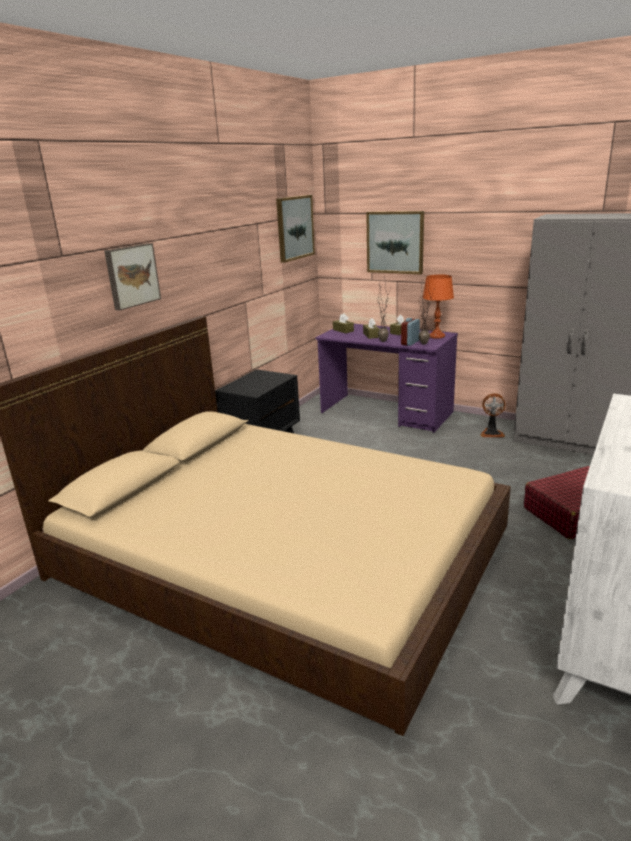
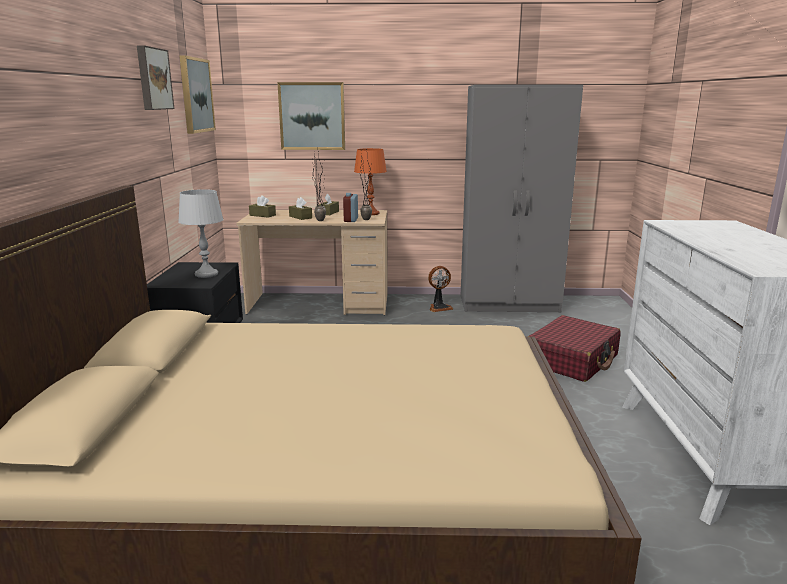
camera: 30 degrees left, 5 degrees down
(131, 275) = (45, 116): picture -> picture (153, 79)
(264, 384) = (206, 274): none -> grey table lamp
(386, 413) = (319, 304): purple desk -> beige desk

